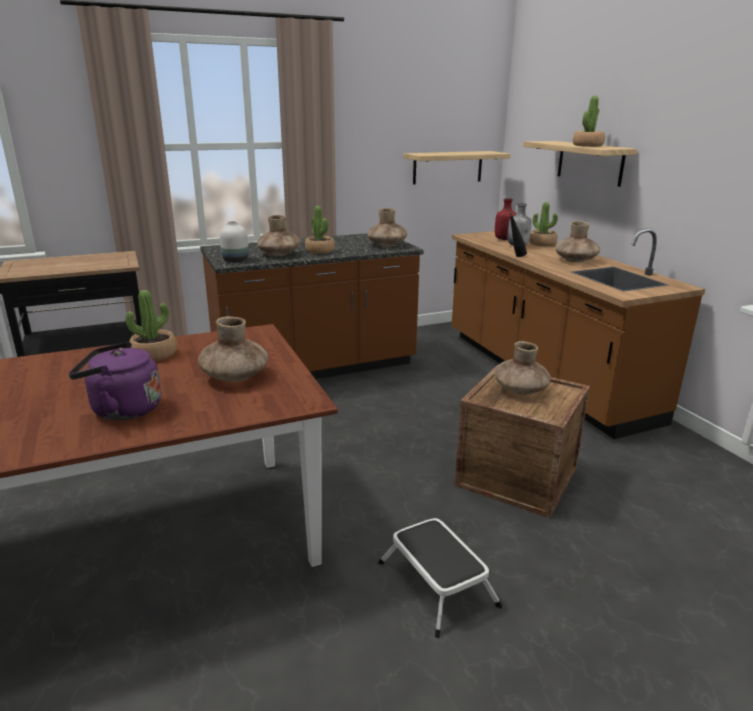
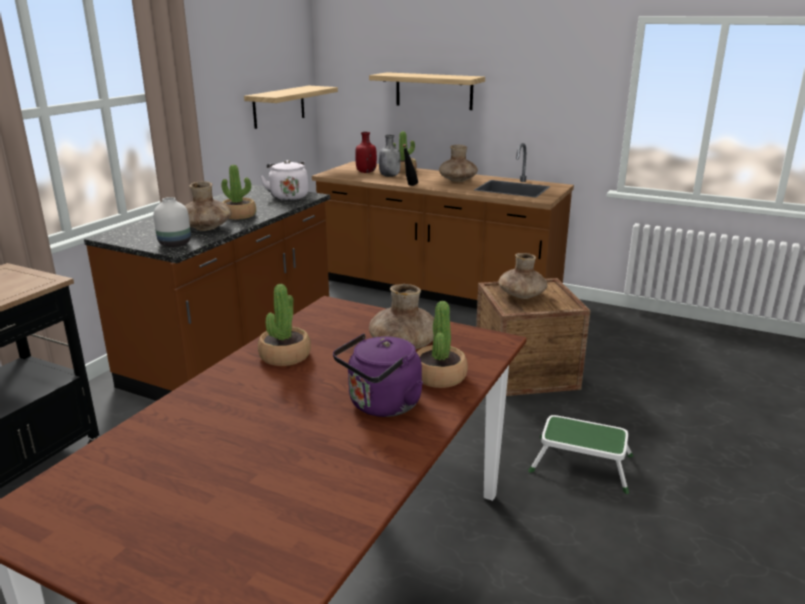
camera: 40 degrees left, 0 degrees up
(387, 245) = (288, 196): brown vase -> white kettle
(437, 583) = (581, 463): black step ladder -> green step ladder
(587, 145) = (441, 76): potted plant -> potted plant (439, 376)

